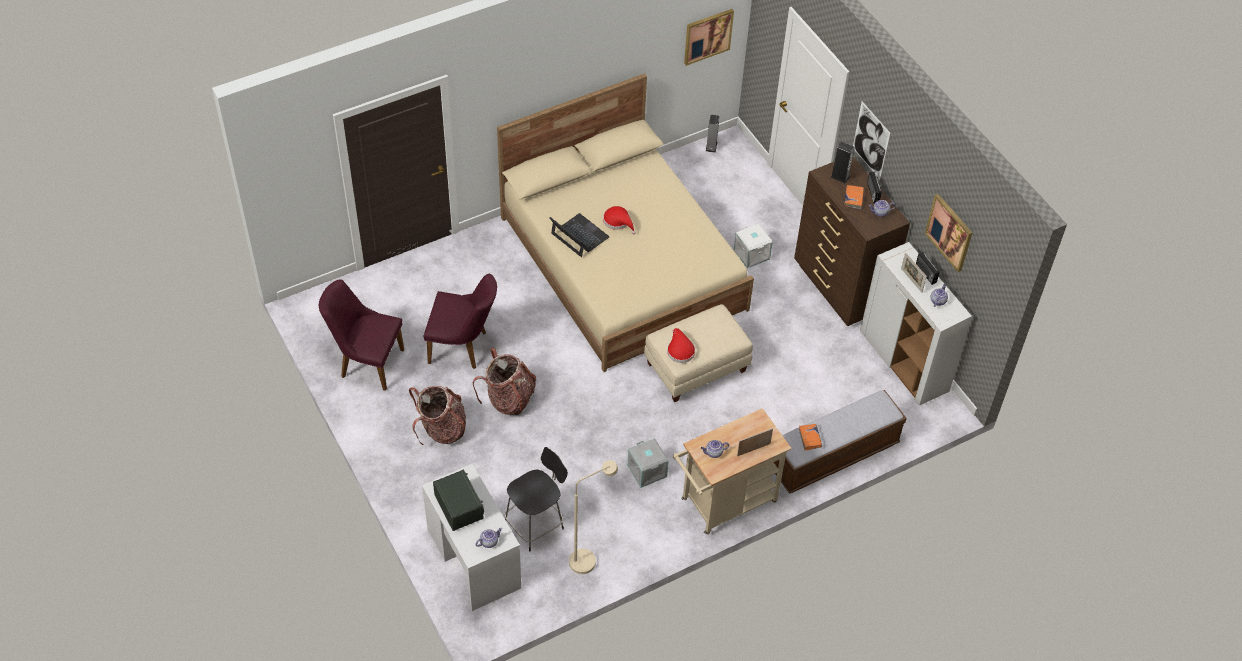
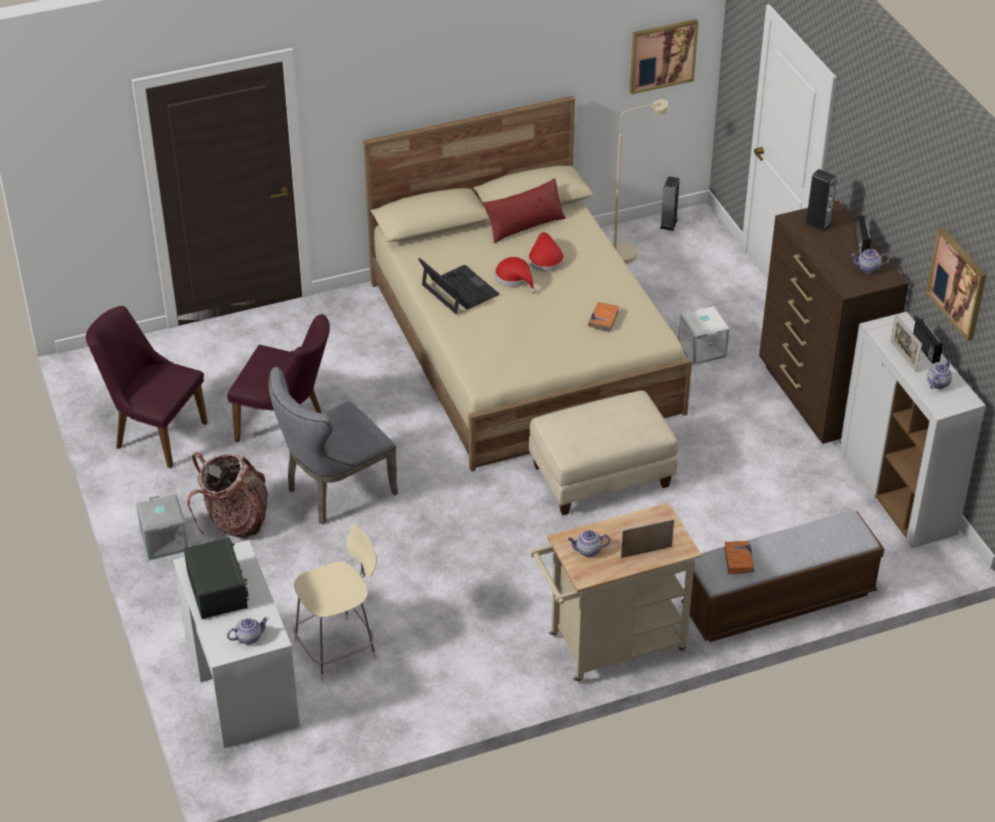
camera: 10 degrees right, 10 degrees down
(508, 399) = (334, 492): backpack -> grey chair
(536, 524) = (338, 647): black stool -> beige stool
(588, 558) = (403, 697): beige floor lamp -> beige floor lamp (630, 252)
(616, 174) = (524, 225): none -> red pillow
(647, 471) = (509, 596): grey storage box -> grey storage box (166, 541)
(680, 350) = (573, 437): red hat -> red hat (545, 259)
(853, 198) = (832, 250): orange book -> orange book (603, 319)
(871, 140) = (861, 171): picture -> none

